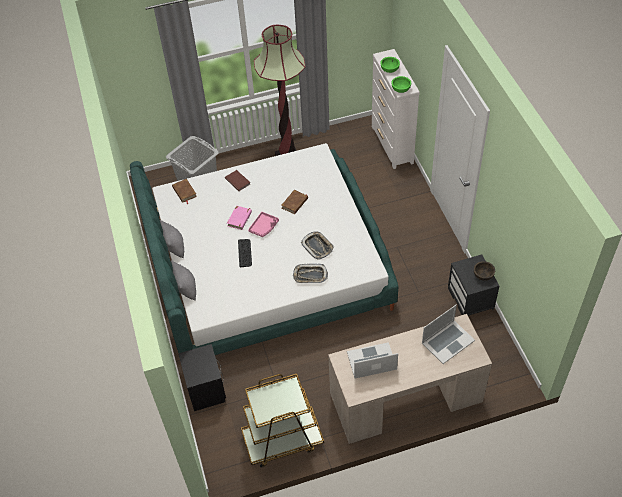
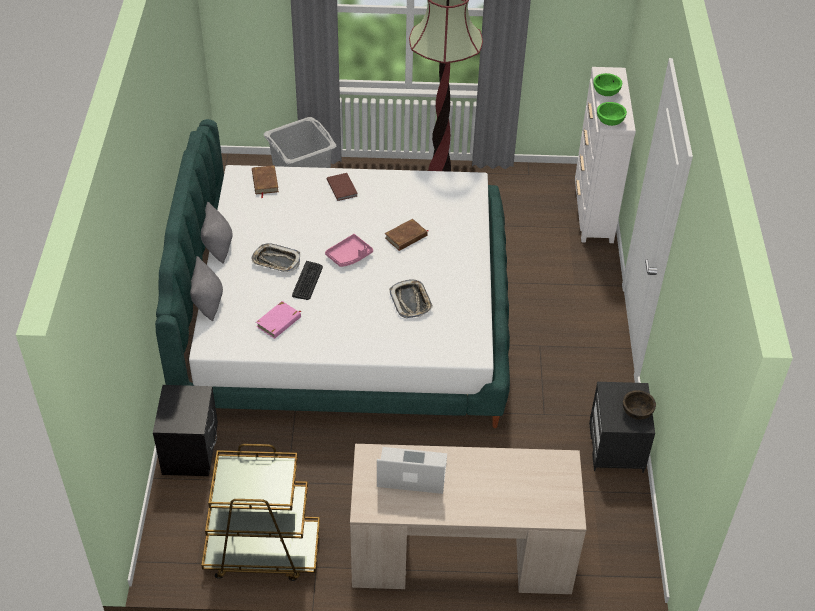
camera: 15 degrees right, 5 degrees down
(239, 219) = (322, 236): pink book -> pink book (279, 322)
(310, 275) = (383, 335): tray -> tray (276, 261)
(447, 341) = (534, 479): laptop -> none

